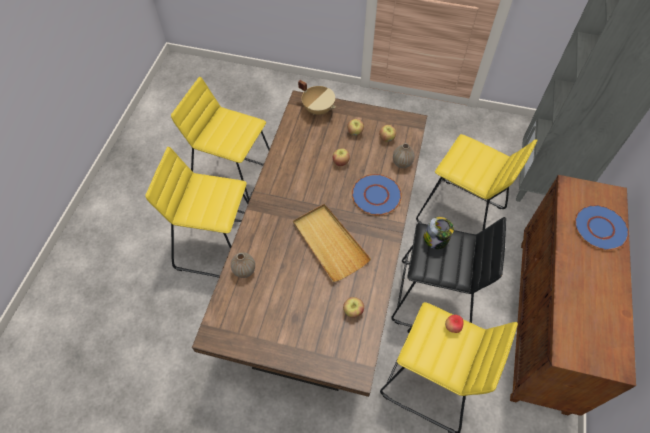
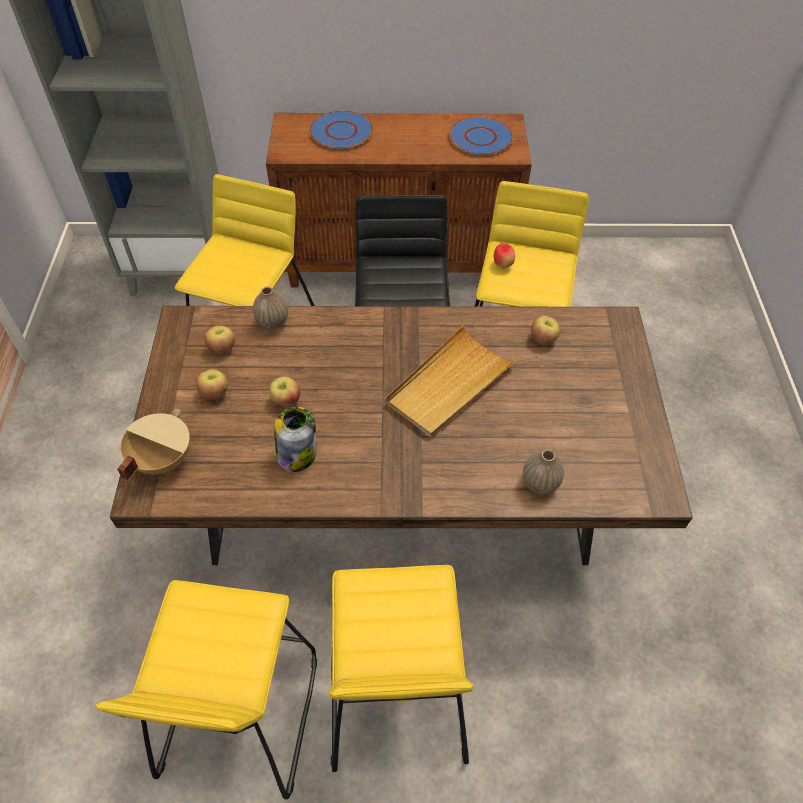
camera: 105 degrees left, 5 degrees down
(376, 195) = (344, 344): blue plate -> blue plate (481, 138)
(436, 240) = (382, 292): jar -> jar (297, 453)

